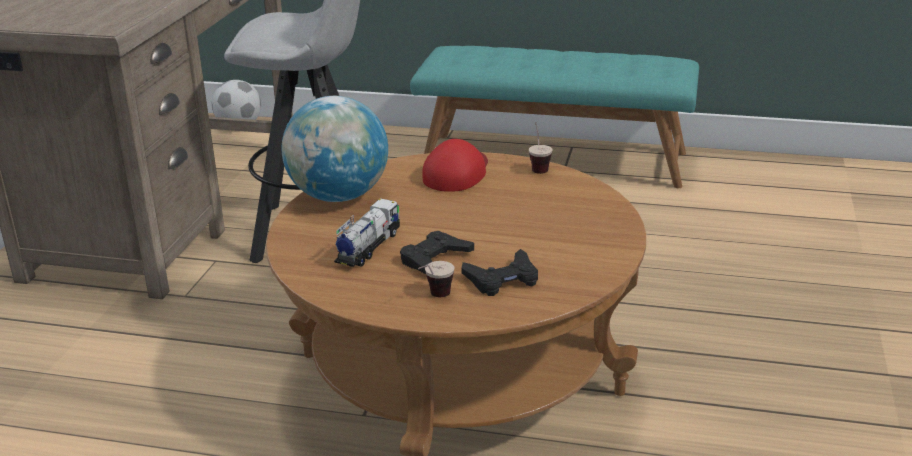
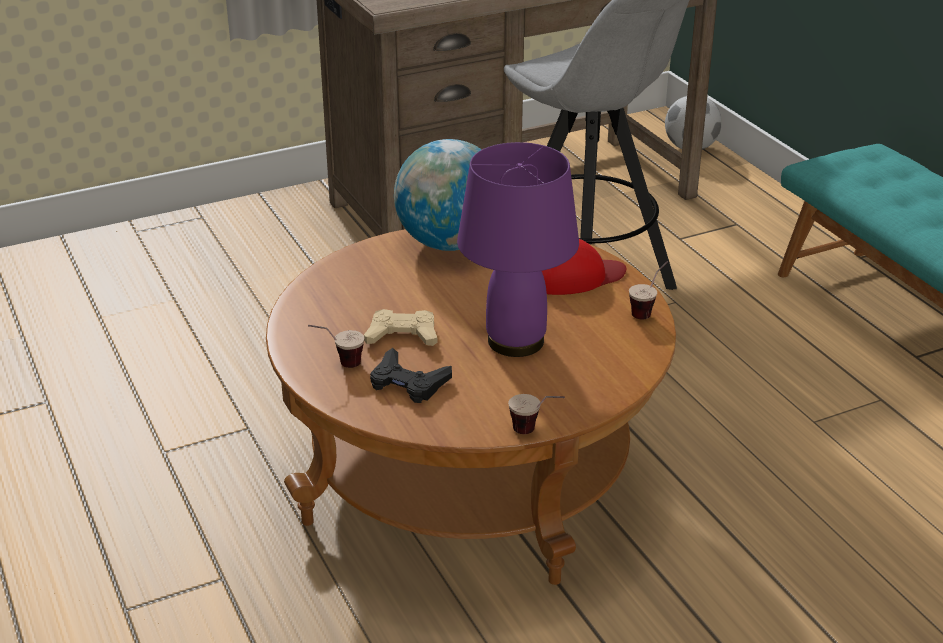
camera: 50 degrees right, 5 degrees up
(368, 248) = (381, 297): toy truck -> none
(435, 259) = (402, 335): black game controller -> beige game controller
(507, 222) = (514, 341): none -> purple table lamp
(629, 256) = (535, 432): none -> cup

